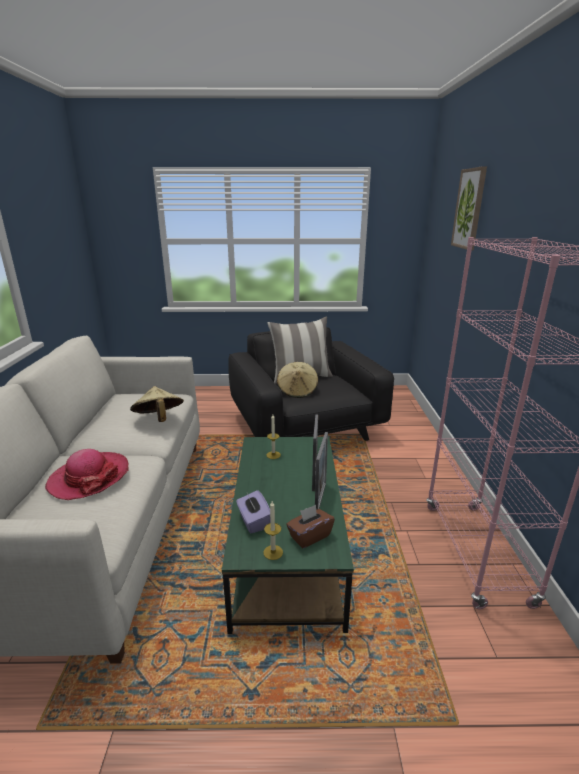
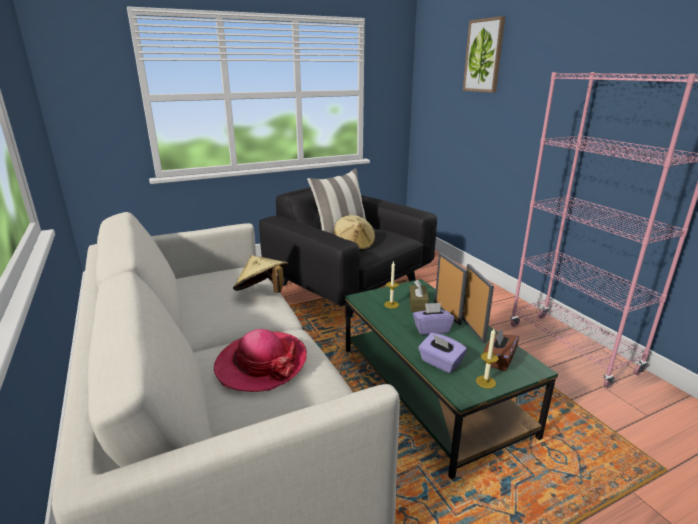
camera: 25 degrees left, 0 degrees up
(282, 488) = (431, 329): none -> purple tissue box
(297, 461) = (418, 304): none -> brown tissue box

